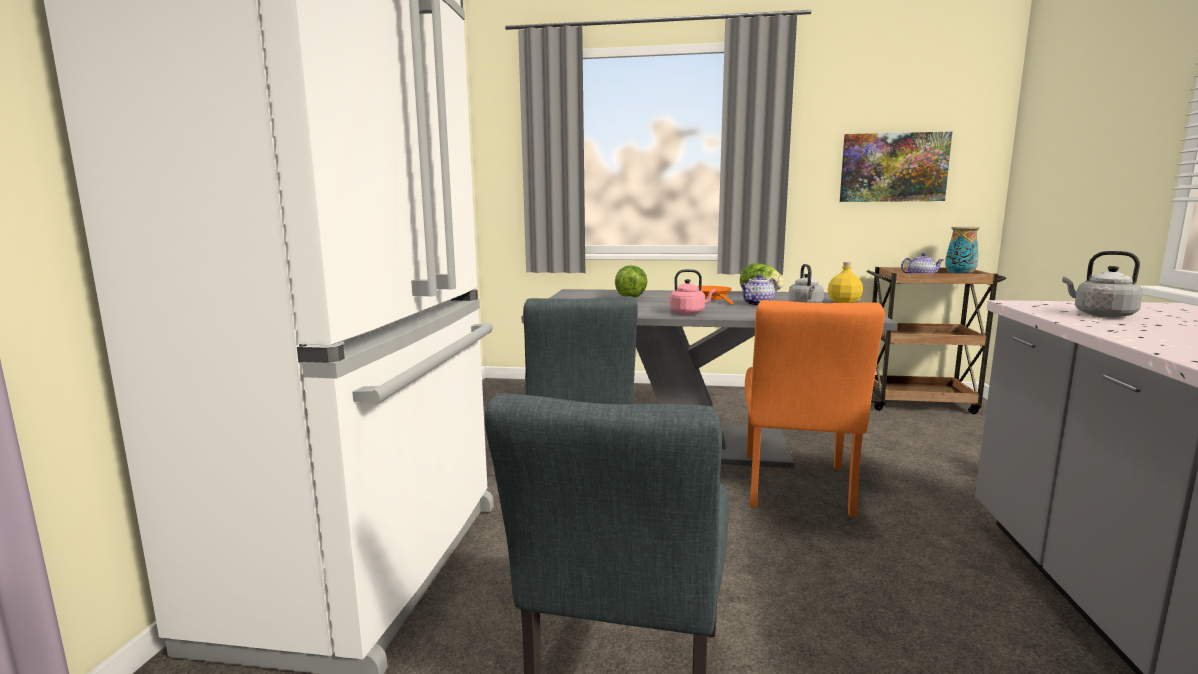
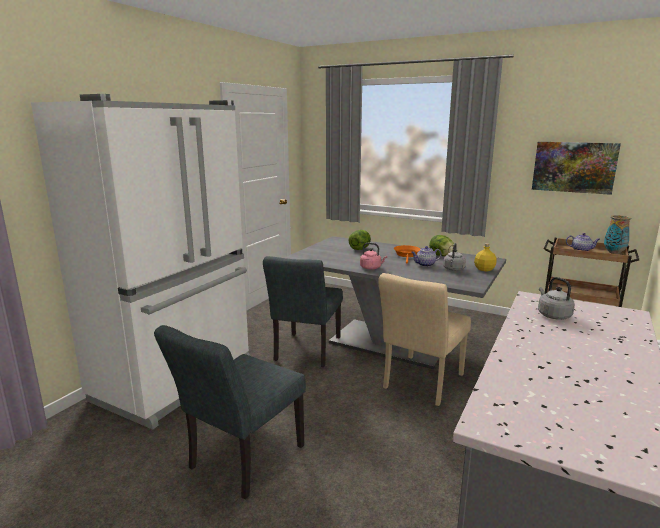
camera: 20 degrees right, 5 degrees up
(797, 491) = (420, 384): orange chair -> beige chair

